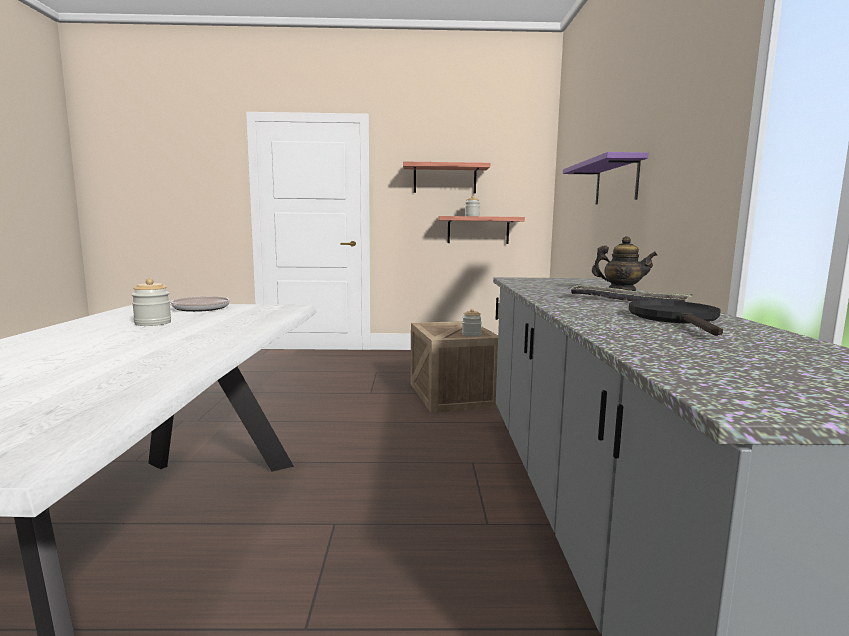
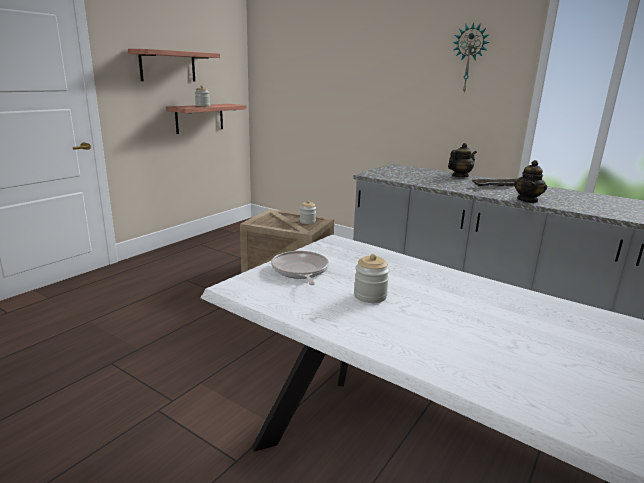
camera: 55 degrees left, 10 degrees up
(571, 310) = (527, 200): none -> teapot
(616, 182) = (376, 90): purple shelf -> none
(677, 319) = (563, 195): black frying pan -> none
(686, 108) = (469, 58): none -> wall clock

